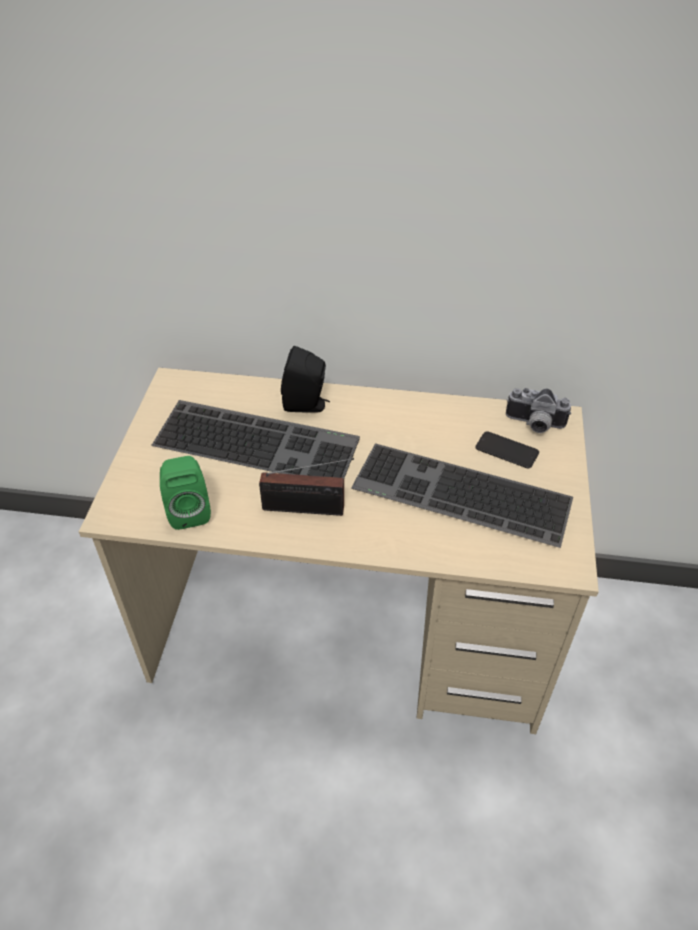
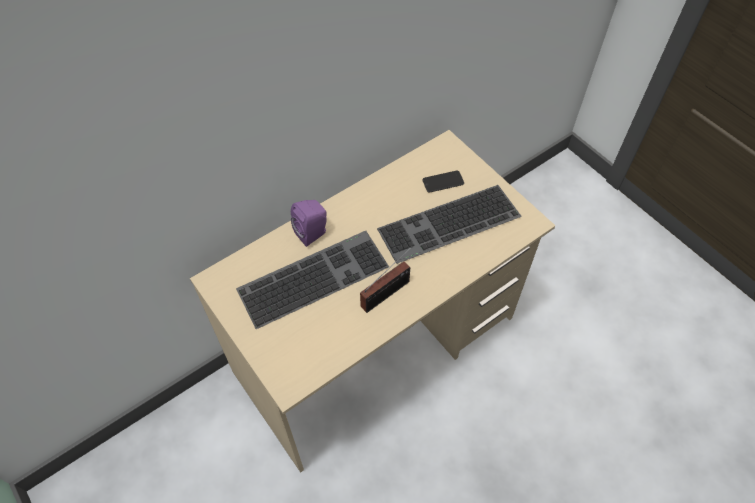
camera: 45 degrees left, 10 degrees up
(188, 510) = (328, 347): green speaker -> none
(307, 405) = (313, 233): black speaker -> purple speaker
(534, 425) = (439, 157): camera -> none

